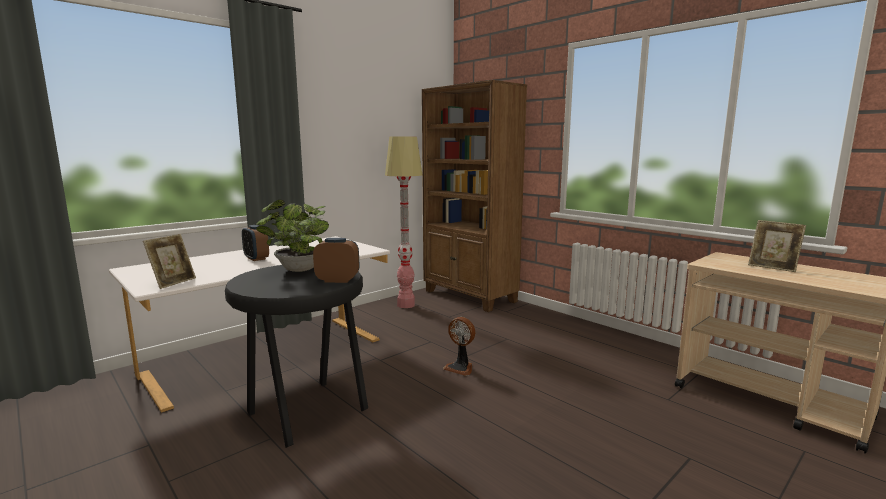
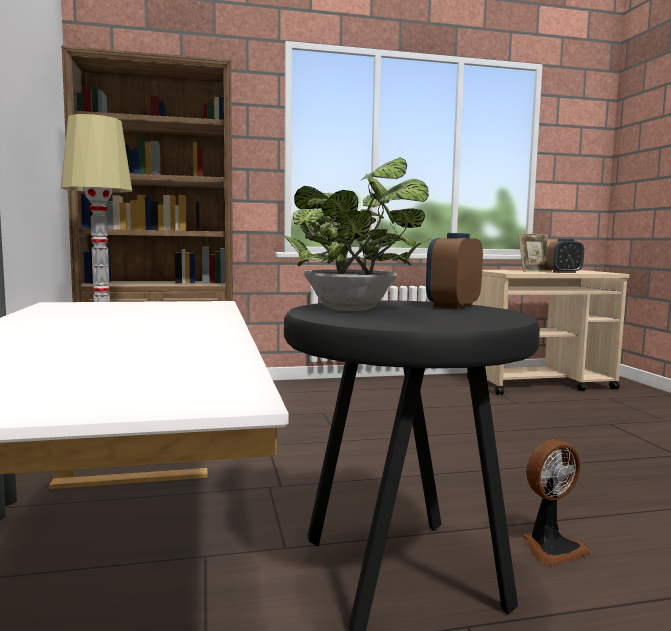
camera: 60 degrees left, 5 degrees down
(173, 282) = (197, 379): picture frame -> none
(256, 258) = (100, 333): alarm clock -> alarm clock (564, 272)
(460, 368) = (370, 449): fan -> fan (550, 547)

